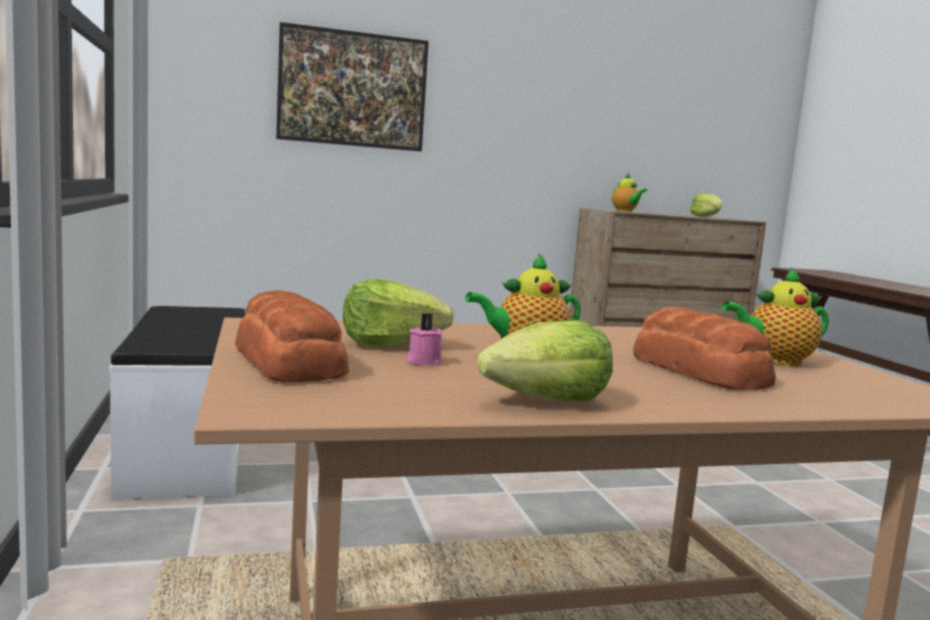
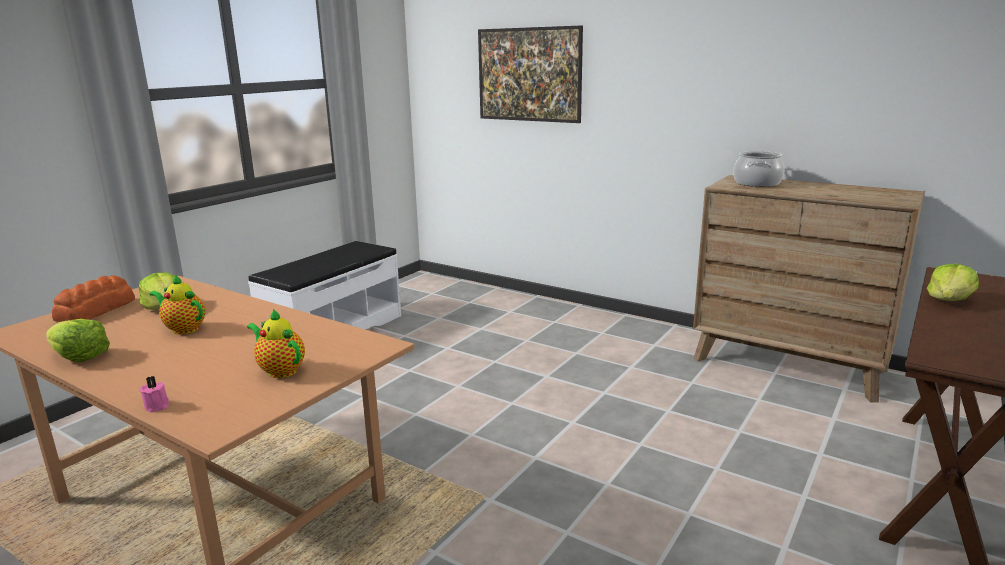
camera: 50 degrees right, 10 degrees up
(423, 361) = (133, 322): pink candle -> pink candle (157, 405)
(625, 211) = (756, 183): teapot -> cooking pot
(699, 372) = (204, 363): bread -> none
(706, 217) = (861, 194): lettuce -> lettuce (949, 300)

